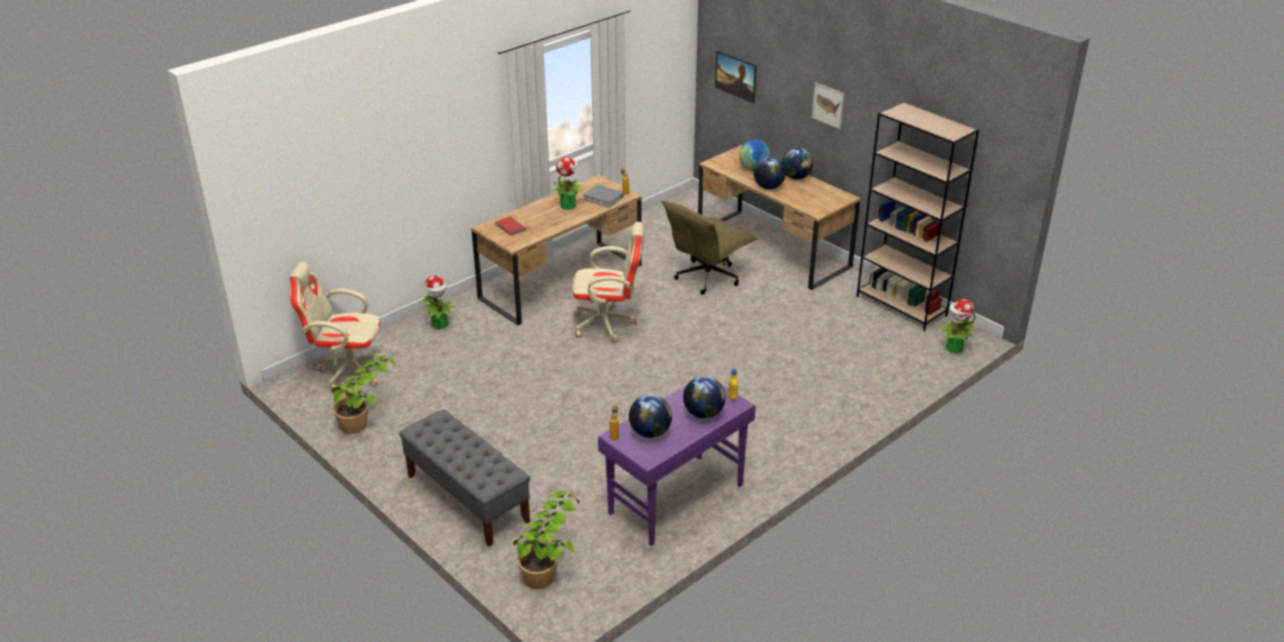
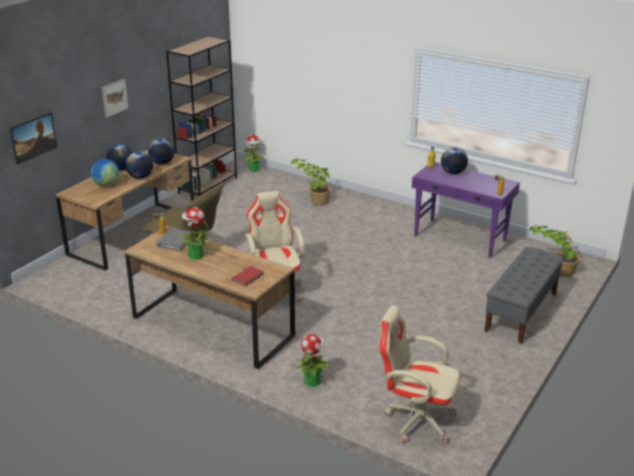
camera: 105 degrees left, 5 degrees down
(346, 371) = (415, 420): beige office chair -> beige office chair turned 120 degrees clockwise
(367, 420) = (474, 384): potted plant -> potted plant (313, 199)
(650, 432) = (485, 185): globe -> globe (162, 163)

